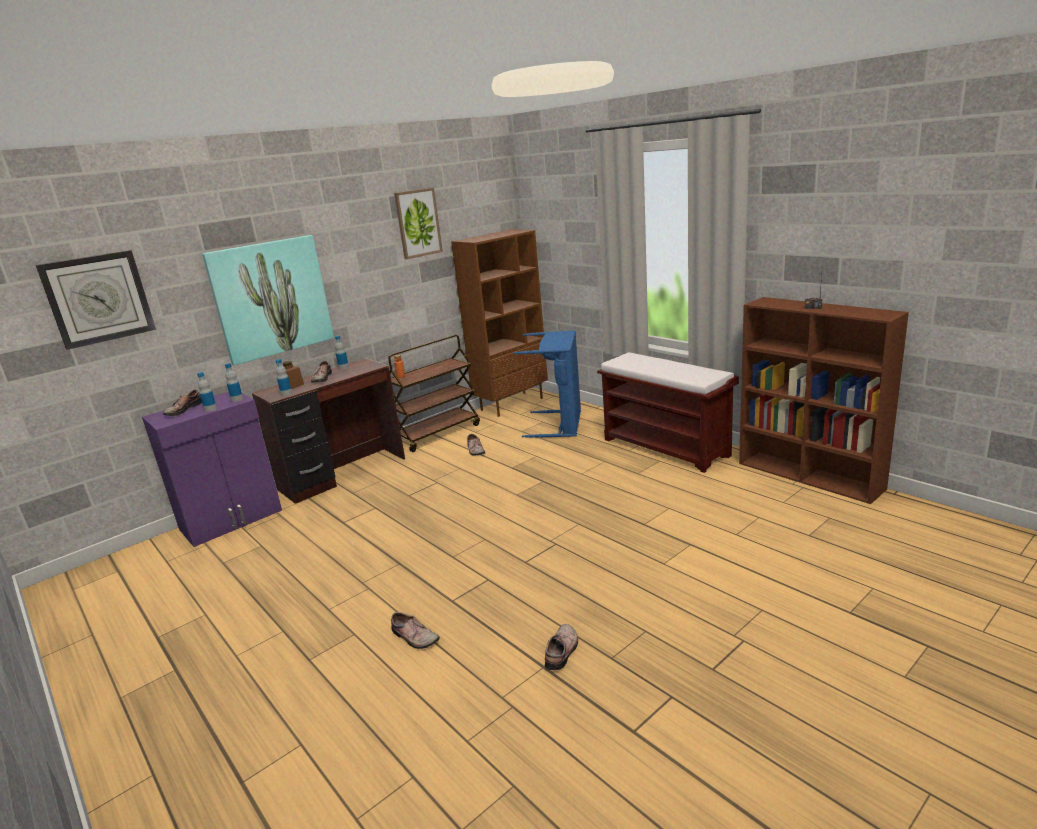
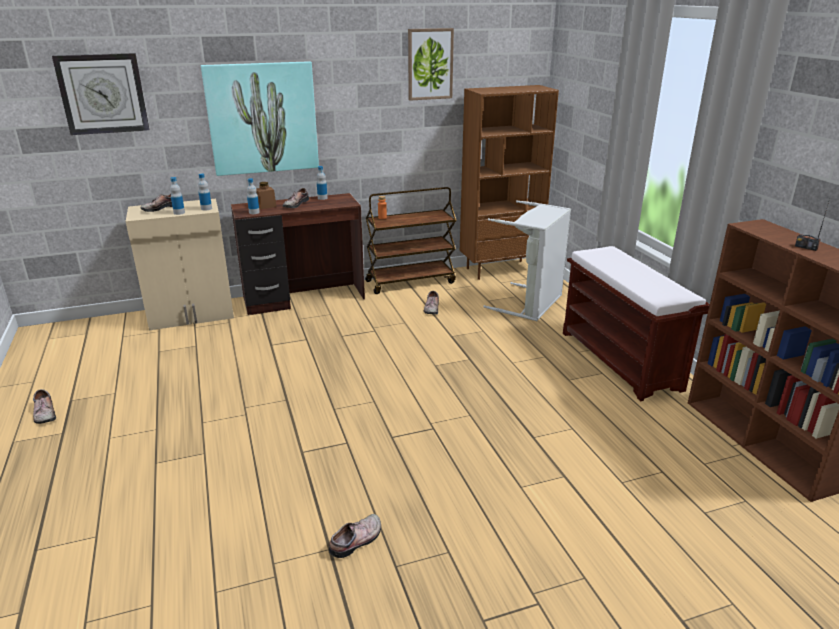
camera: 20 degrees right, 5 degrees up
(232, 520) = (192, 315): purple cabinet -> beige cabinet
(414, 637) = (246, 475): shoe -> shoe (44, 413)
(561, 424) = (531, 304): blue laundry basket -> grey laundry basket

